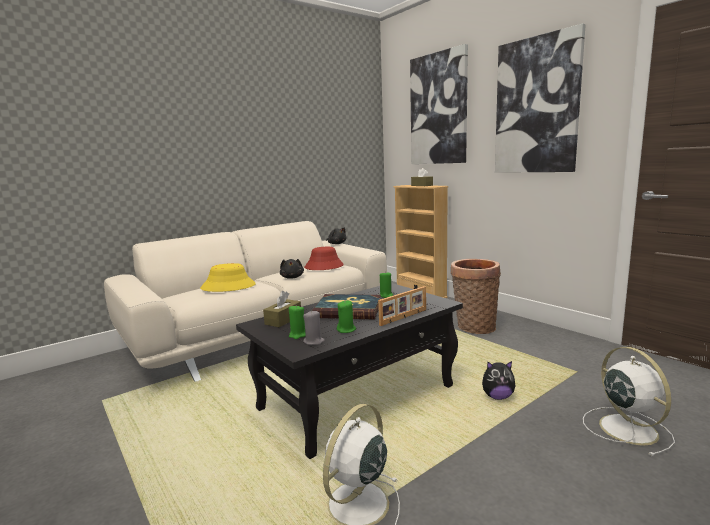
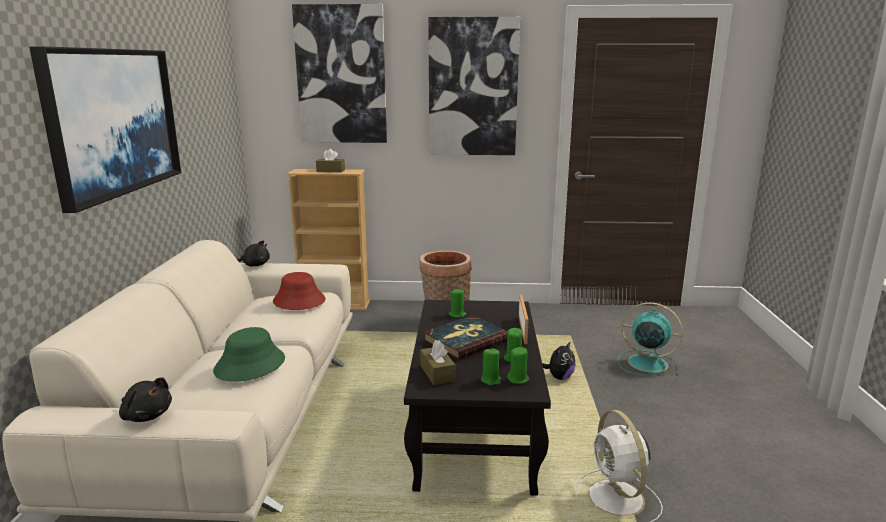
camera: 50 degrees left, 5 degrees up
(228, 286) = (250, 365): yellow hat -> green hat
(233, 136) = (113, 121): none -> picture
(292, 277) = (294, 326): black plush toy -> black plush toy (146, 415)
(314, 341) = (518, 379): grey candle -> green candle
(626, 428) = (645, 363): white fan -> turquoise fan

